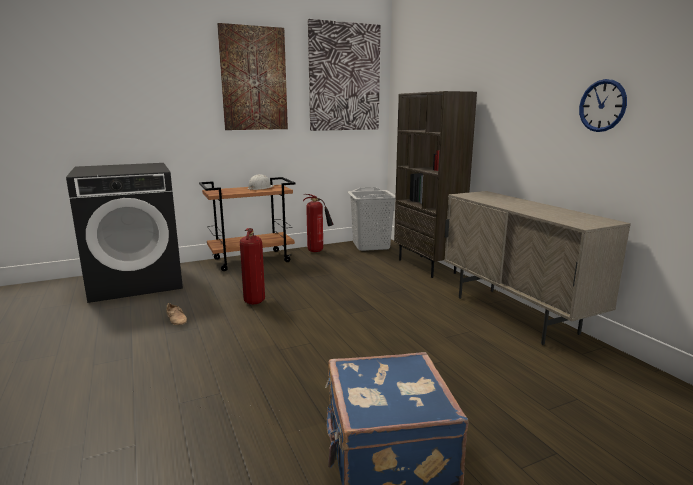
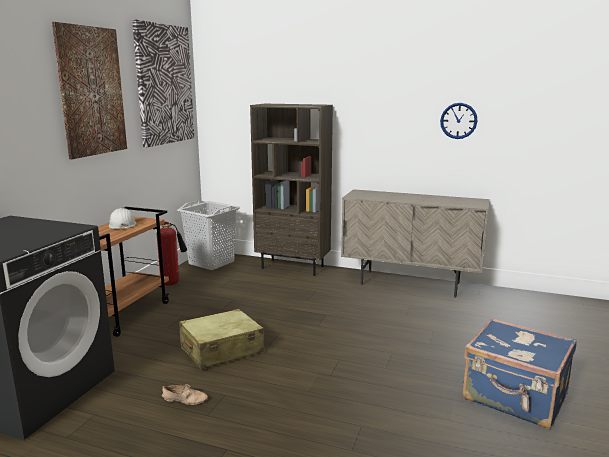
camera: 45 degrees left, 0 degrees up
(254, 301) = (221, 350): fire extinguisher -> beige suitcase

